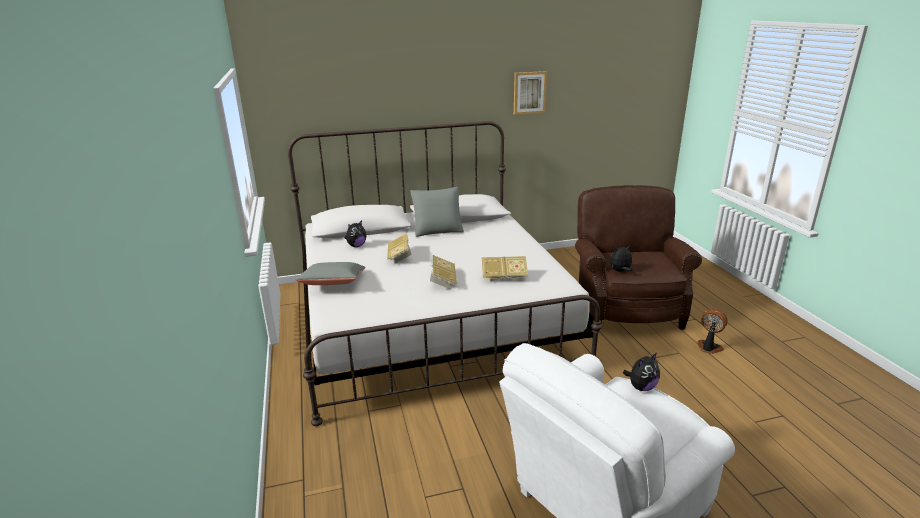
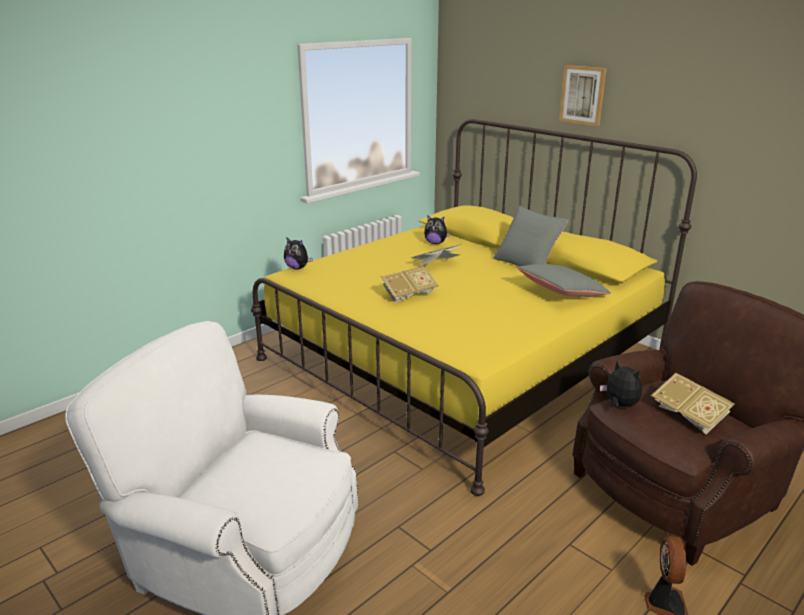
camera: 60 degrees right, 0 degrees up
(333, 284) = (350, 256): grey pillow -> grey pillow (561, 293)
(430, 321) = (462, 357): white bed -> yellow bed
(504, 278) = (453, 321): book -> book (689, 416)
(529, 92) = (759, 120): picture -> picture (583, 95)
(641, 387) = (325, 470): plush toy -> plush toy (297, 268)

